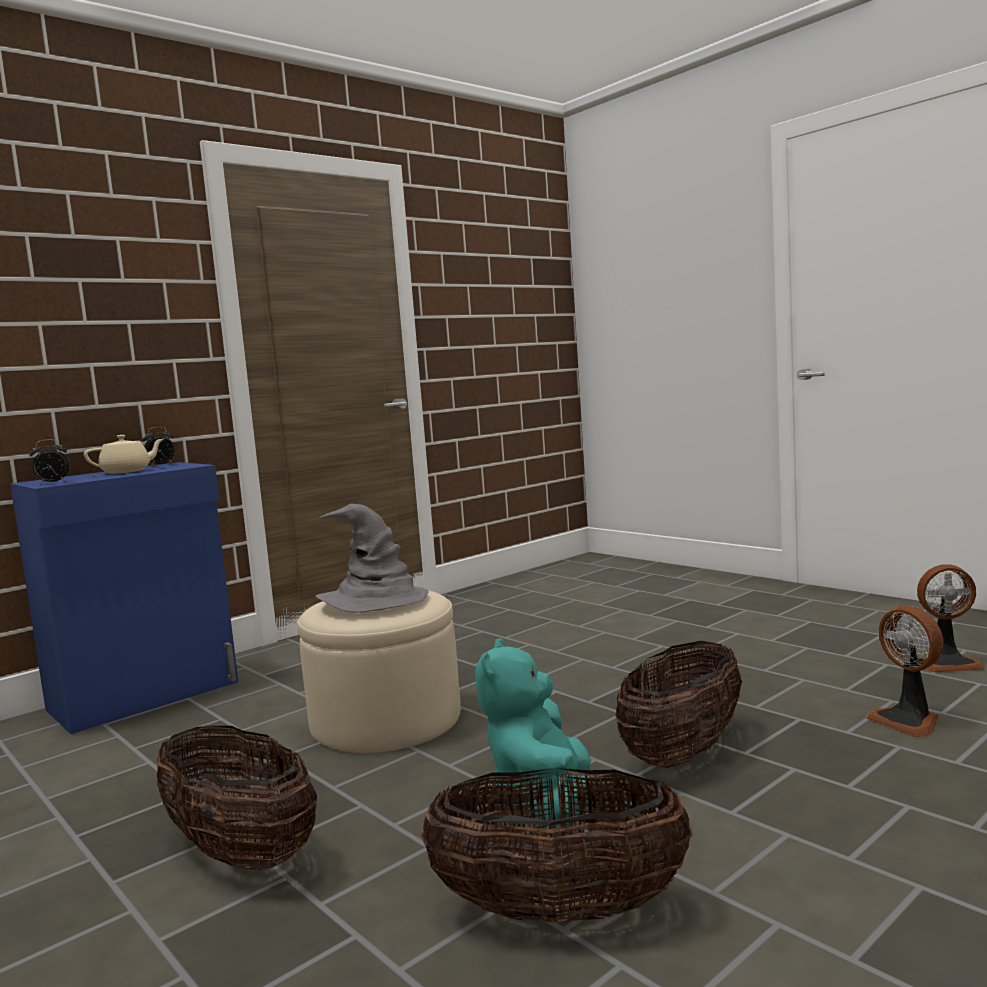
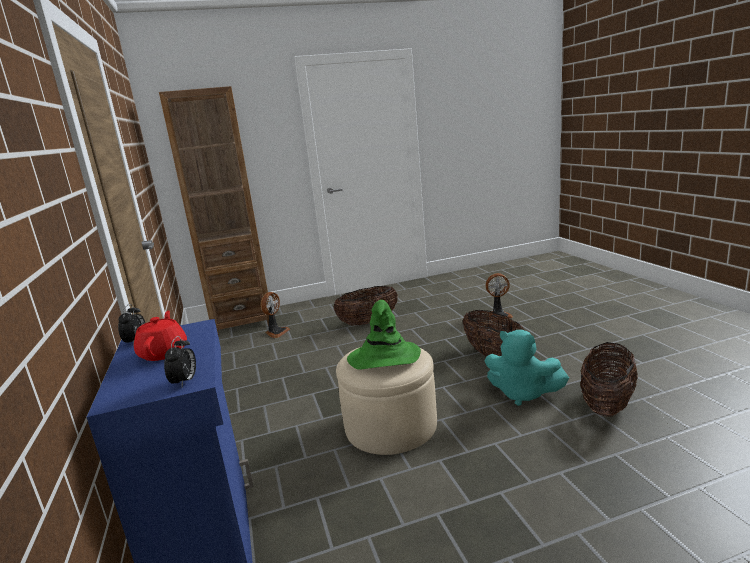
camera: 65 degrees left, 10 degrees up
(127, 471) = (164, 352): beige teapot -> red teapot
(241, 853) = (529, 488): basket -> basket (368, 322)
(372, 601) = (384, 357): grey hat -> green hat
(623, 569) = (242, 322): none -> brown bookcase
(947, 663) = (456, 297): fan -> fan (276, 332)

